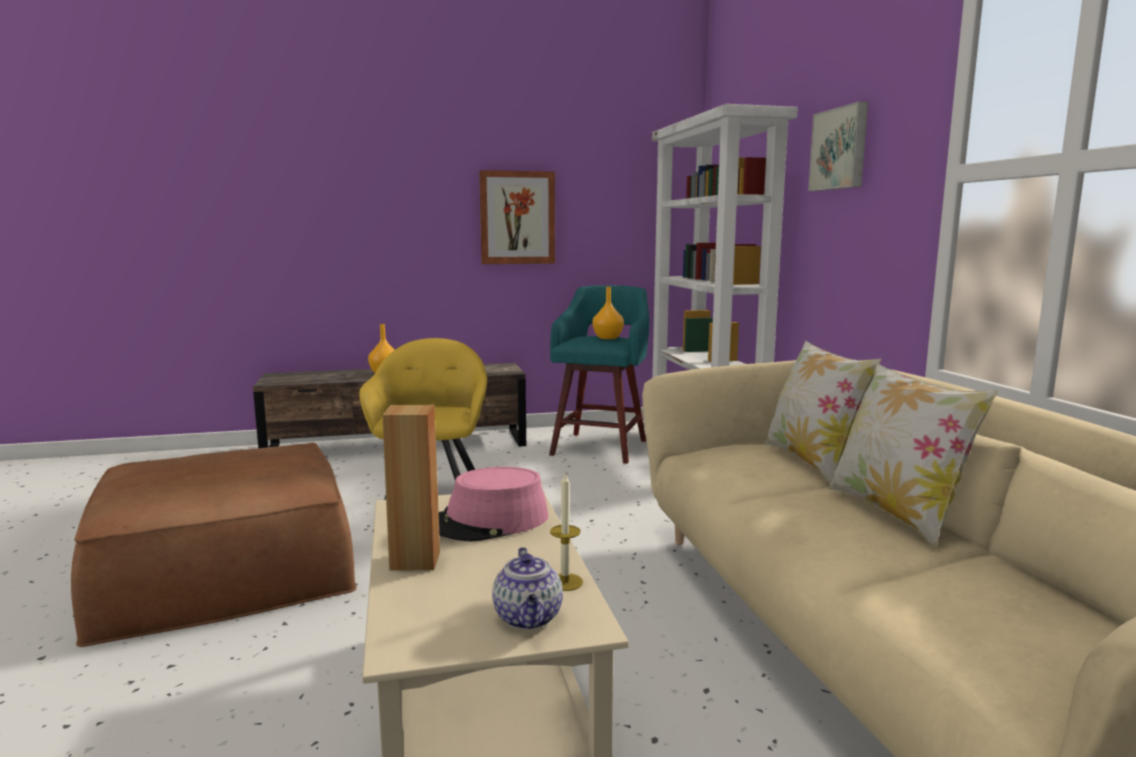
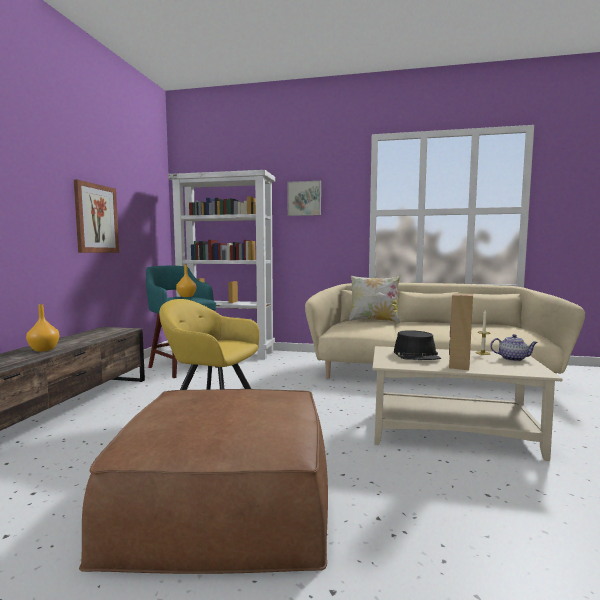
camera: 65 degrees left, 5 degrees down
(487, 522) = (416, 355): pink hat -> black hat
(896, 513) = (431, 323): pillow -> none

